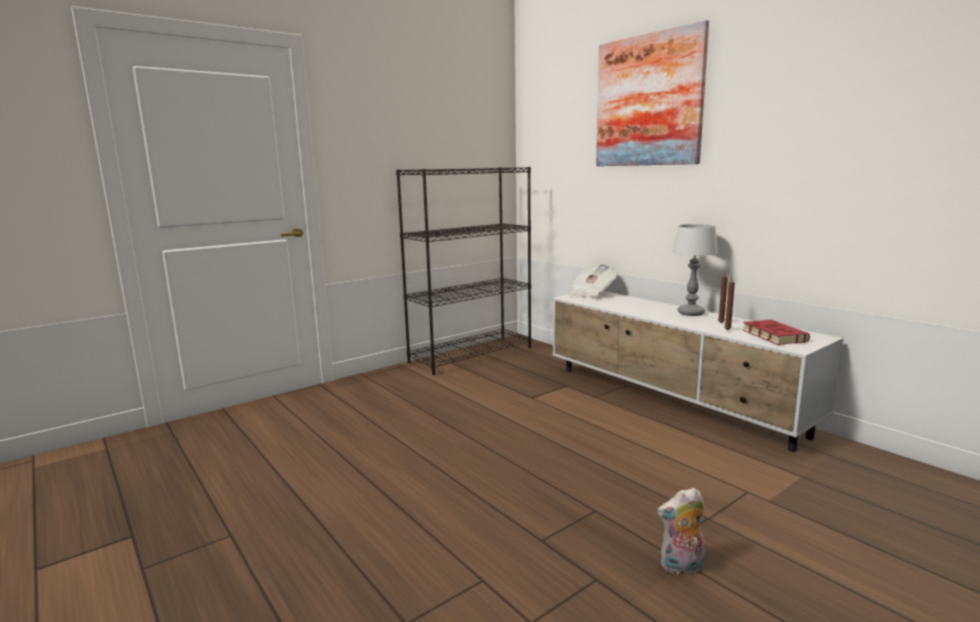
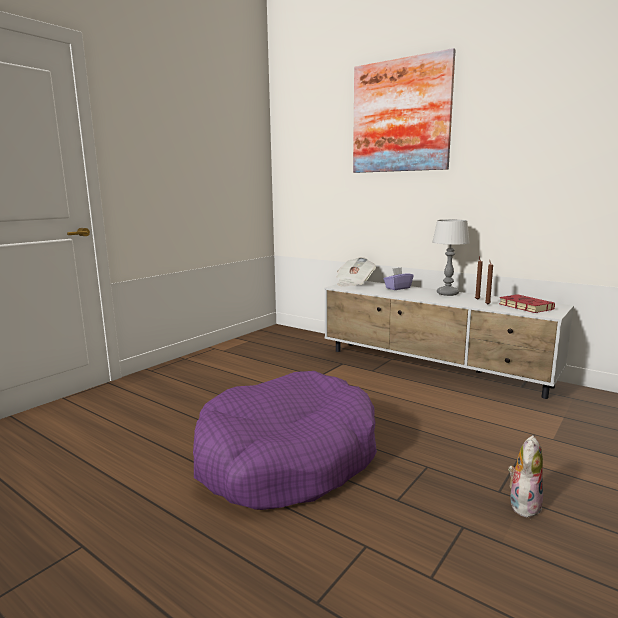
camera: 15 degrees left, 0 degrees up
(451, 481) = (287, 458): none -> purple dog bed
(471, 354) = (245, 344): black bookcase -> none
(636, 303) = (397, 288): none -> purple tissue box
(681, 567) = (523, 504): plush toy -> plush toy turned 150 degrees clockwise

